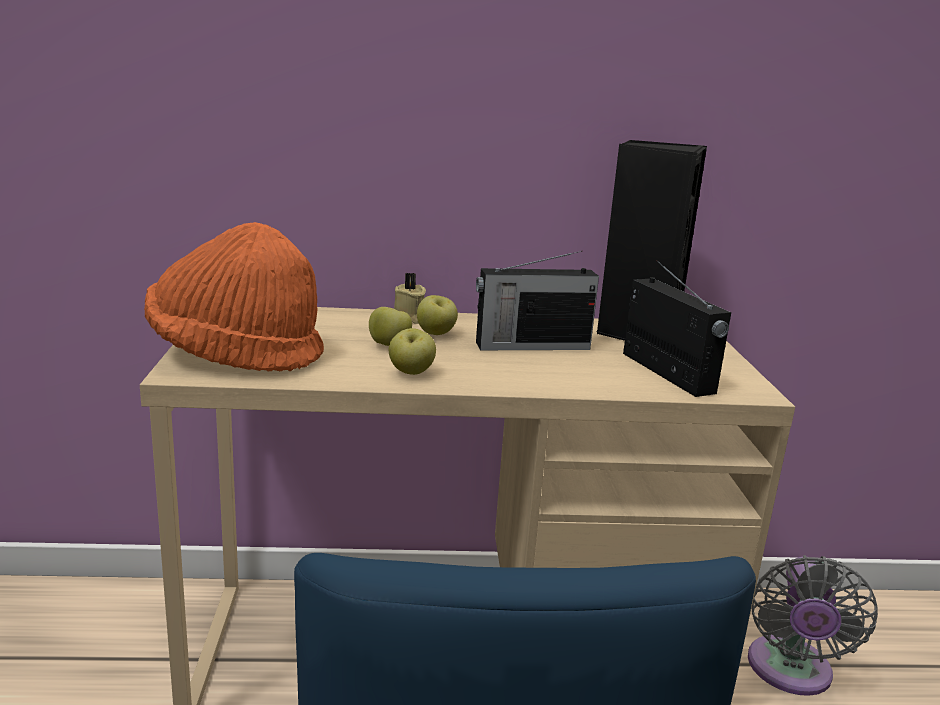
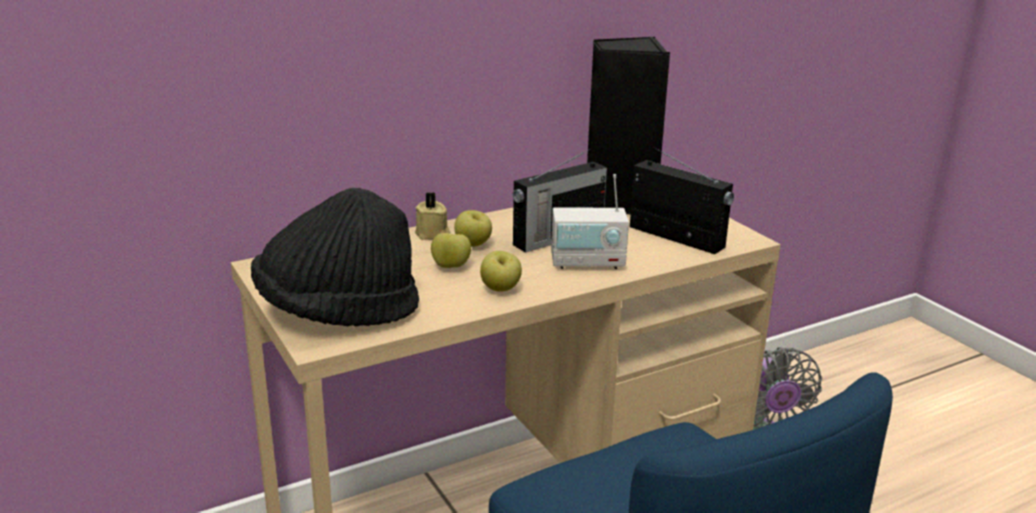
camera: 25 degrees left, 5 degrees up
(236, 355) = (338, 312): orange hat -> black hat
(535, 372) = (588, 262): none -> radio

